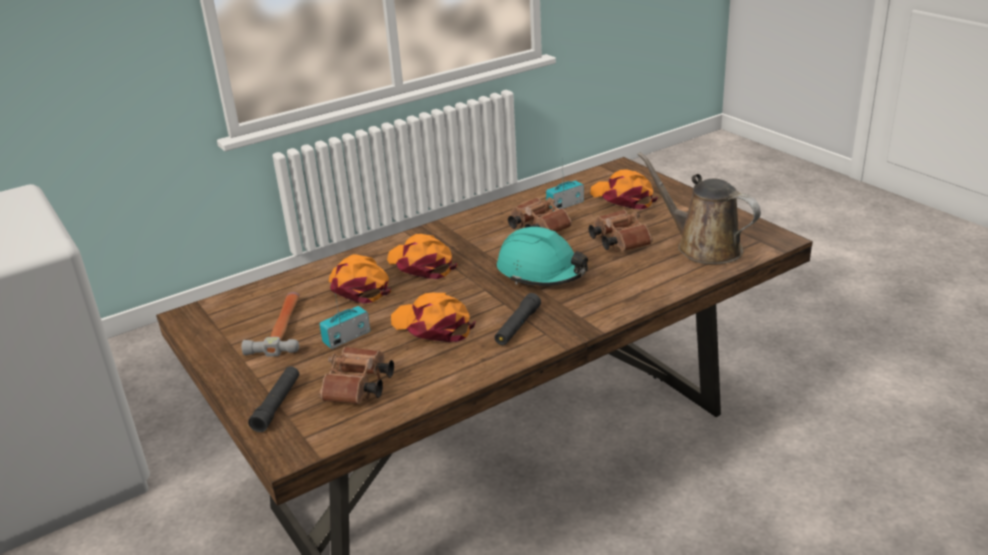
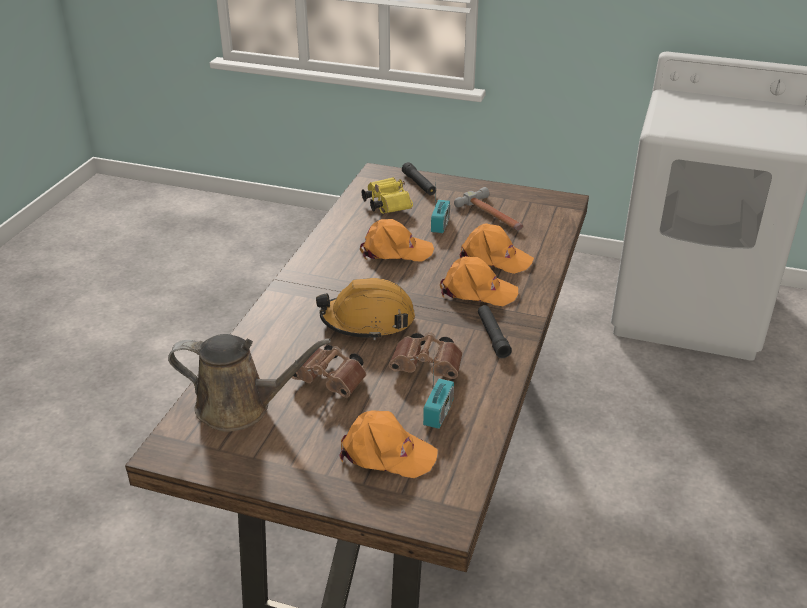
camera: 140 degrees right, 5 degrees up
(358, 389) = (386, 204): brown binoculars -> yellow binoculars
(517, 326) = (334, 271): black flashlight -> black flashlight (493, 336)
(541, 272) = (368, 321): turquoise hard hat -> orange hard hat

